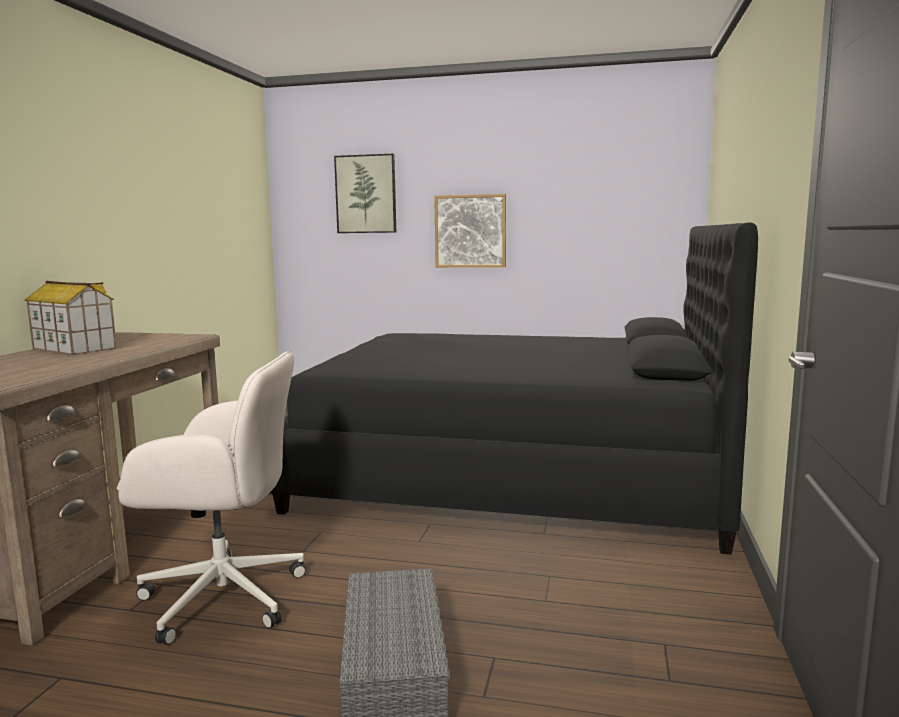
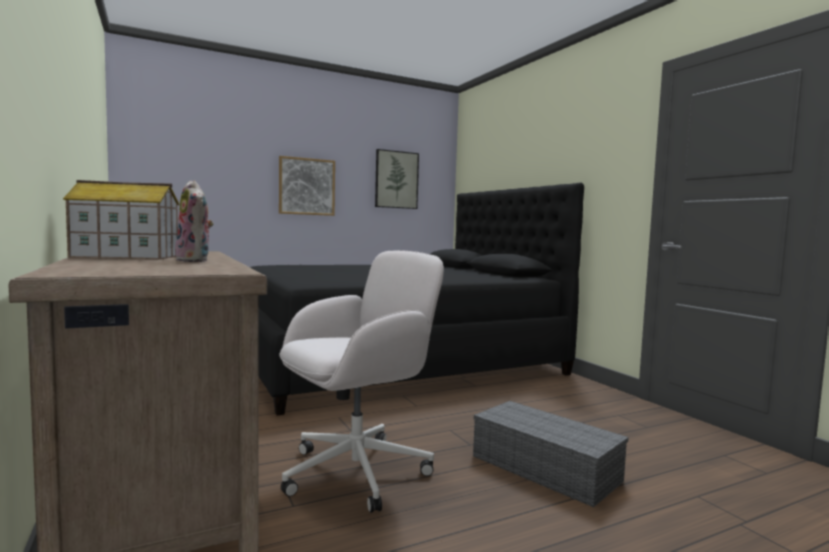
camera: 40 degrees left, 5 degrees down
(80, 360) = (195, 261): none -> plush toy
(366, 194) = (215, 147): picture -> picture (396, 179)

